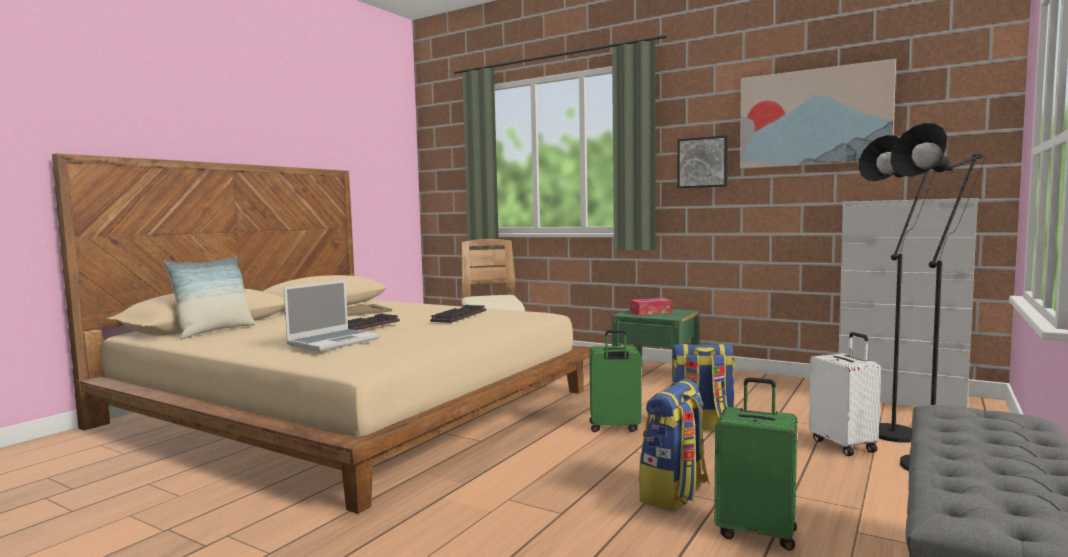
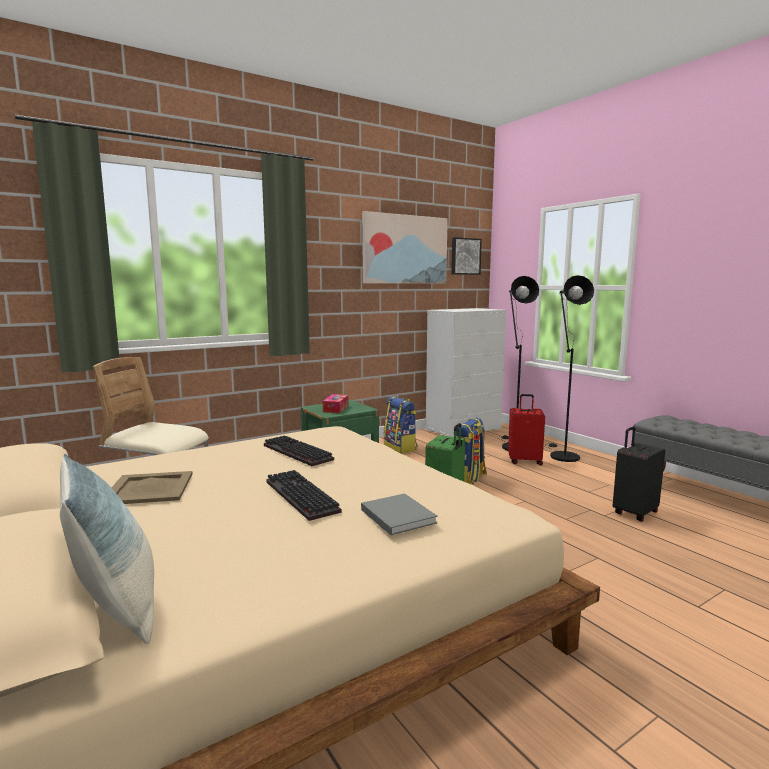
camera: 65 degrees left, 5 degrees up
(334, 342) = (397, 515): laptop -> grey book
(675, 494) = (578, 517): backpack -> backpack (400, 448)
(703, 162) = (335, 276): picture -> picture (465, 256)
(756, 532) = (634, 513): green suitcase -> black suitcase
(844, 445) = (525, 461): white suitcase -> red suitcase

